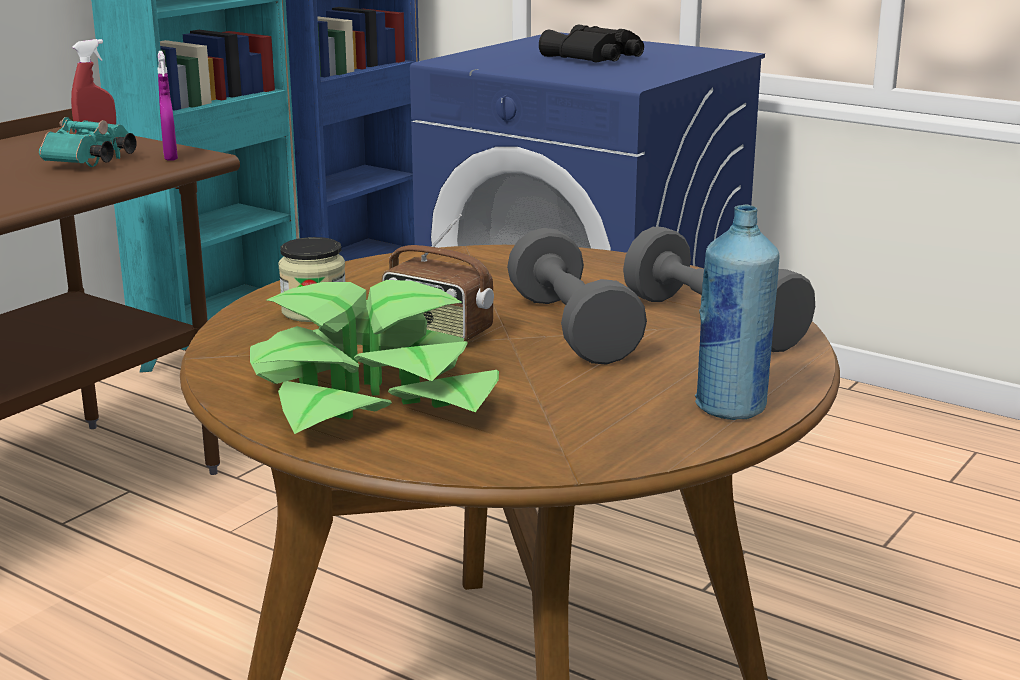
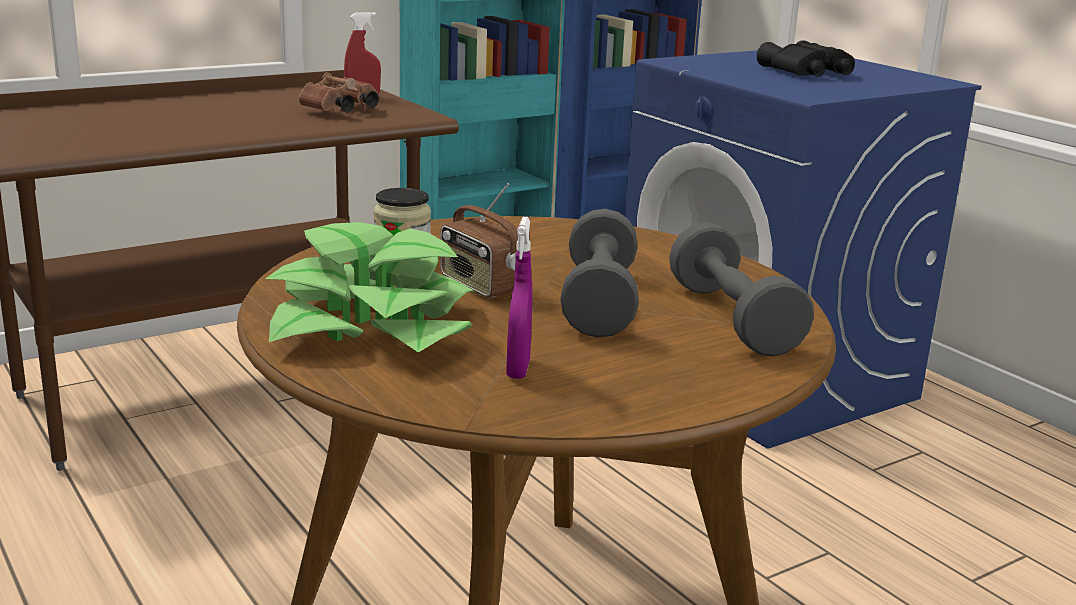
camera: 20 degrees right, 0 degrees up
(90, 162) = (340, 111): turquoise binoculars -> brown binoculars
(170, 157) = (403, 115): purple spray bottle -> purple spray bottle (518, 369)
(731, 408) = (668, 396): blue bottle -> none

